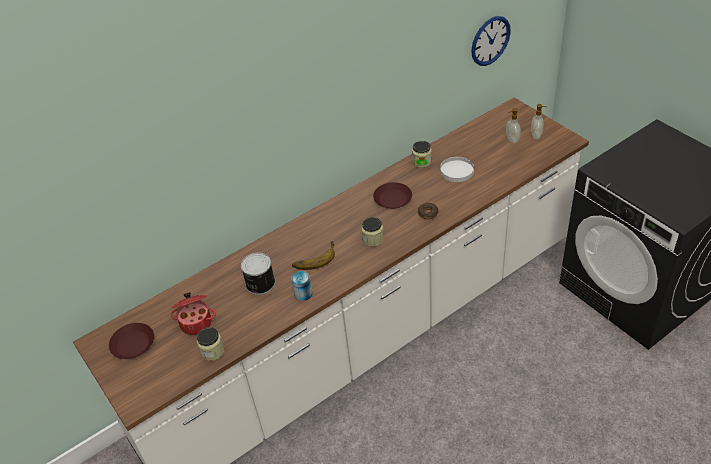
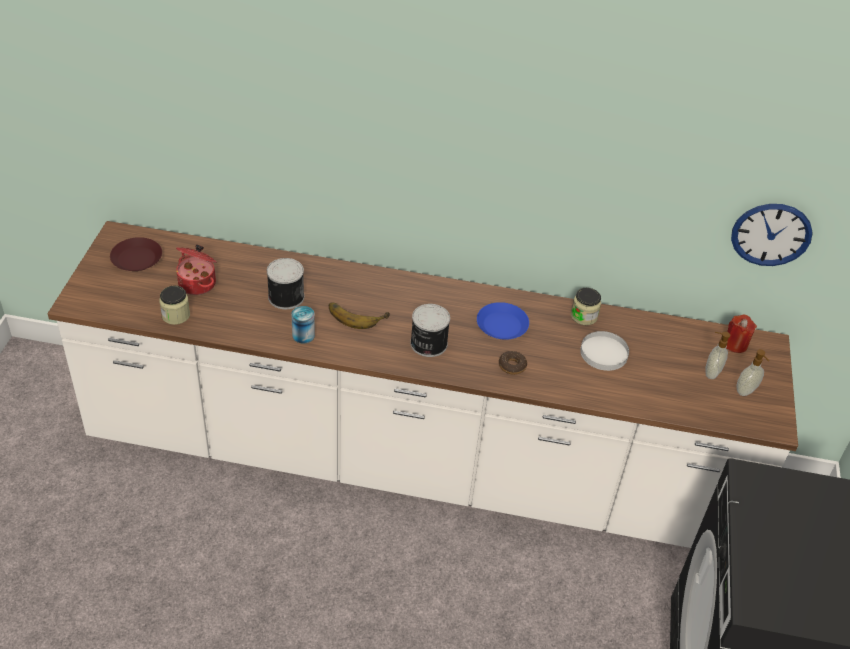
camera: 40 degrees right, 0 degrees up
(373, 239) = (428, 344): jar -> can
(392, 199) = (501, 325): brown plate -> blue plate
(501, 119) = (735, 344): none -> red candle

